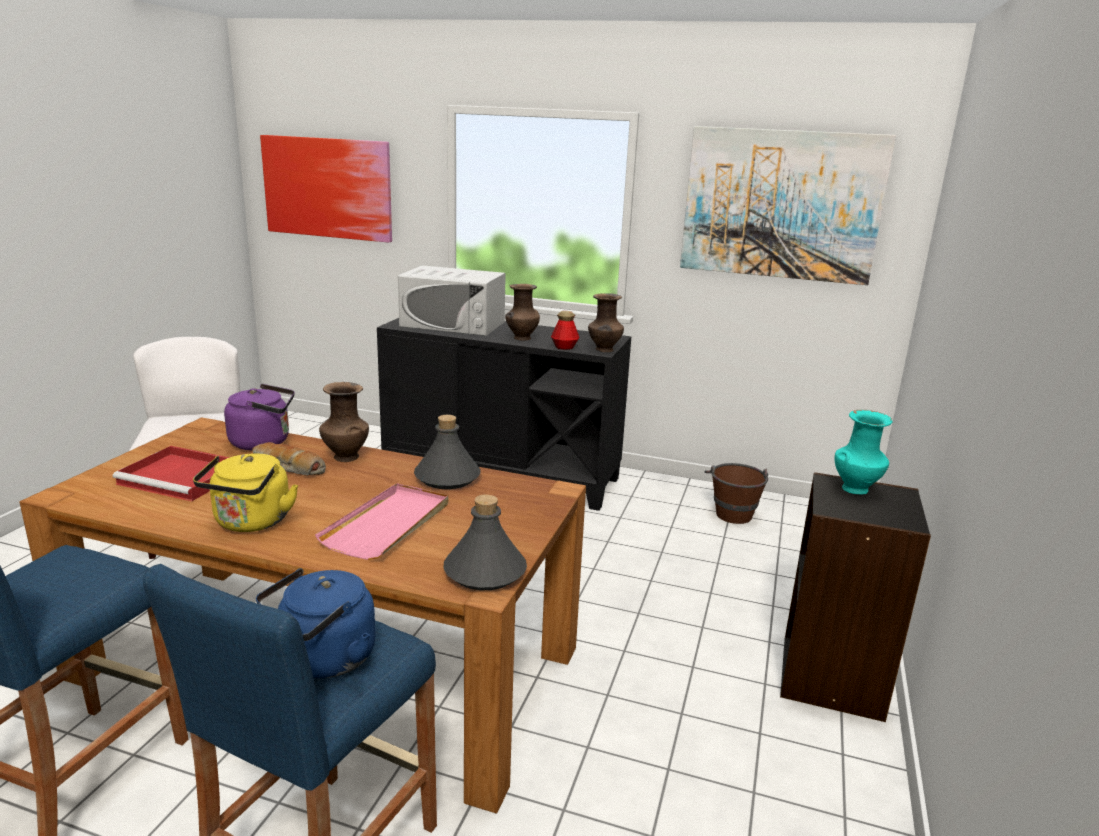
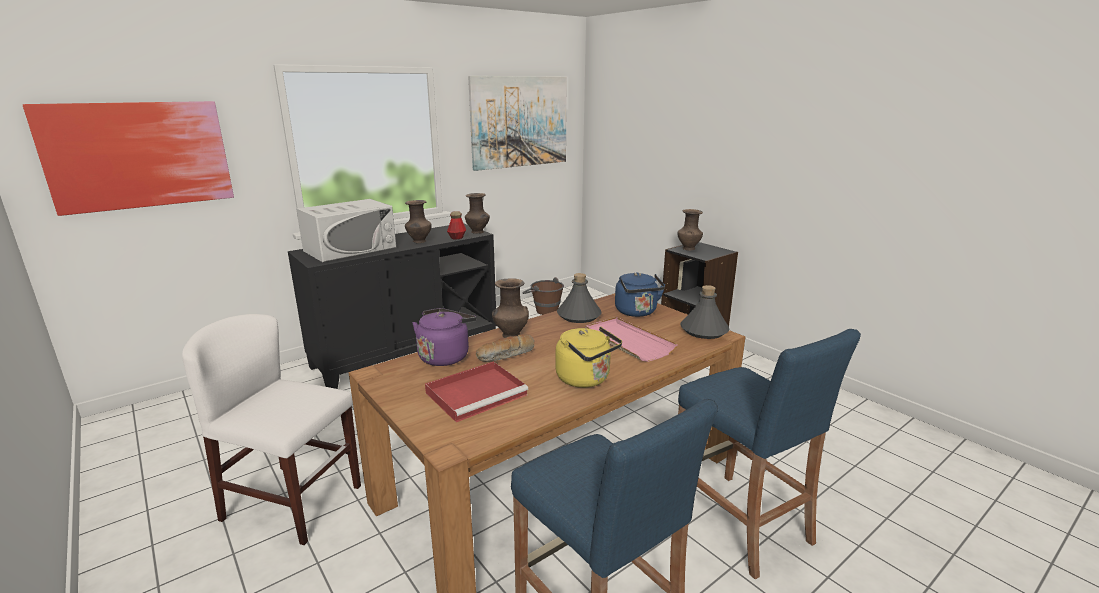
camera: 55 degrees left, 0 degrees up
(324, 660) = (754, 390): blue kettle -> blue kettle (637, 312)
(856, 489) = (688, 248): turquoise vase -> brown vase

